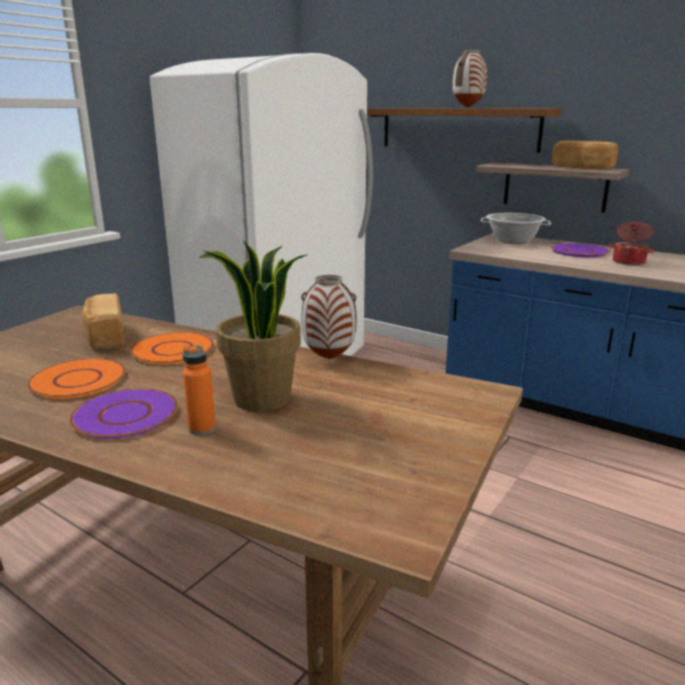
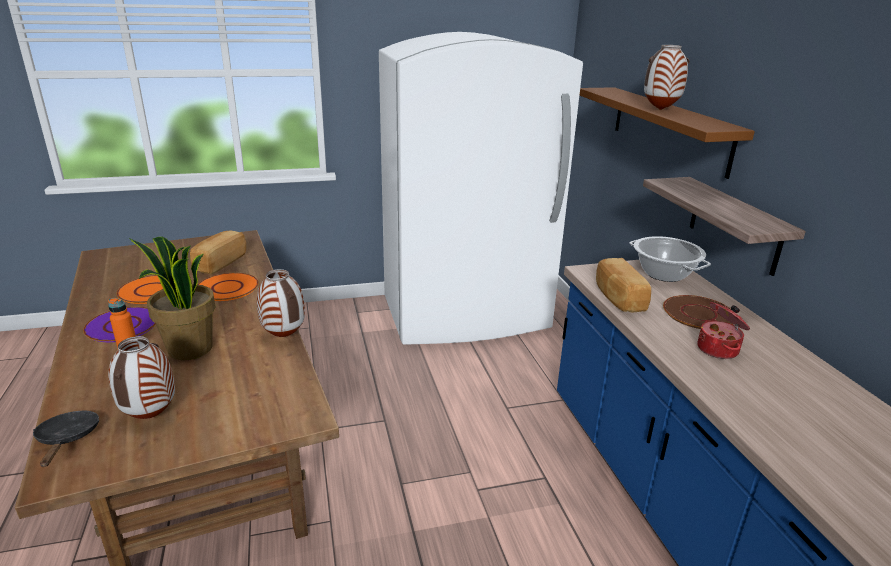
camera: 40 degrees right, 5 degrees up
(329, 509) = (67, 439): none -> black frying pan
(365, 453) = (151, 417): none -> vase
(579, 251) = (699, 314): purple plate -> brown plate
(582, 168) = (744, 213): bread -> bread (618, 298)

